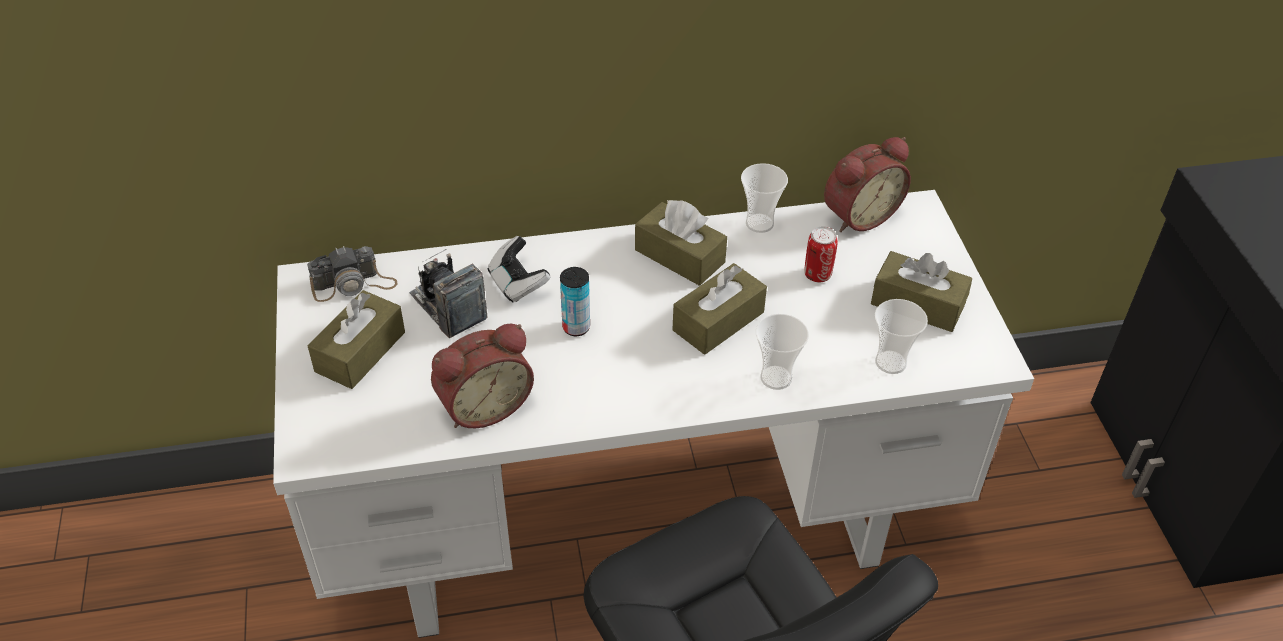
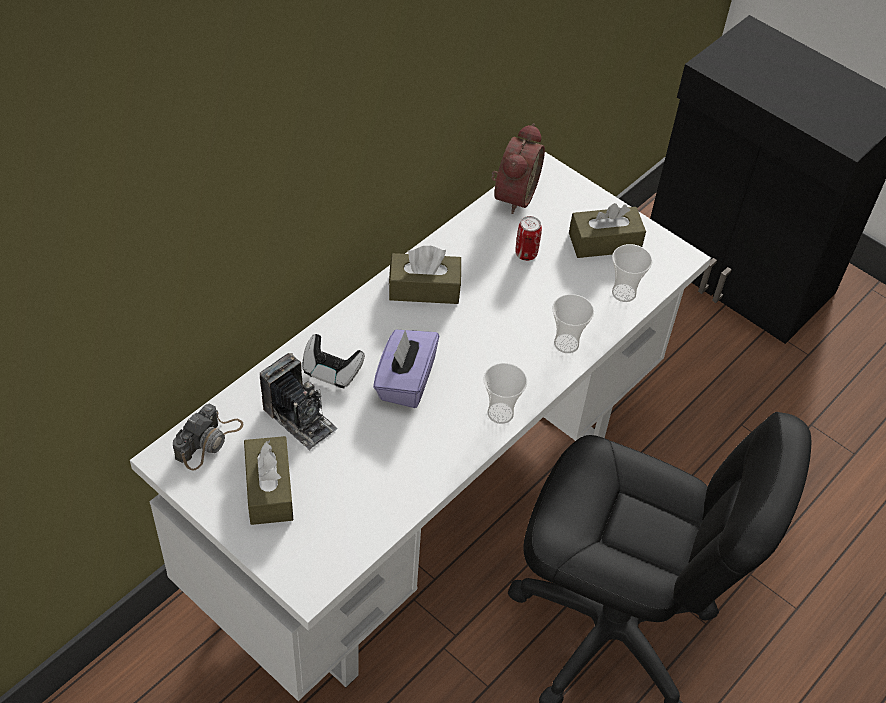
camera: 40 degrees left, 5 degrees up
(448, 307) = (299, 418): camera -> camera turned 150 degrees counterclockwise
(483, 405) = (398, 475): alarm clock -> none
(576, 327) = (405, 381): can -> purple tissue box
(718, 321) = (494, 323): brown tissue box -> none
(759, 223) = (454, 234): cup -> cup (500, 413)

